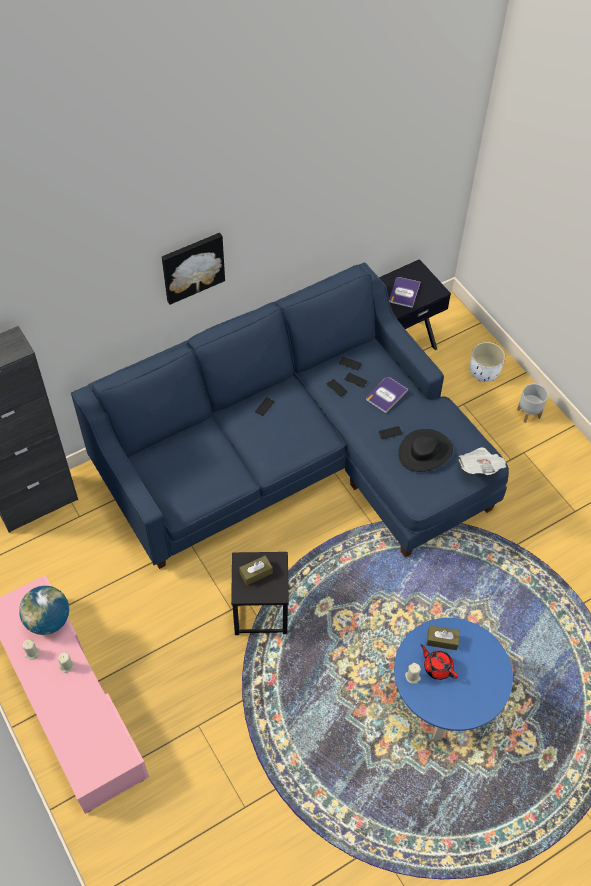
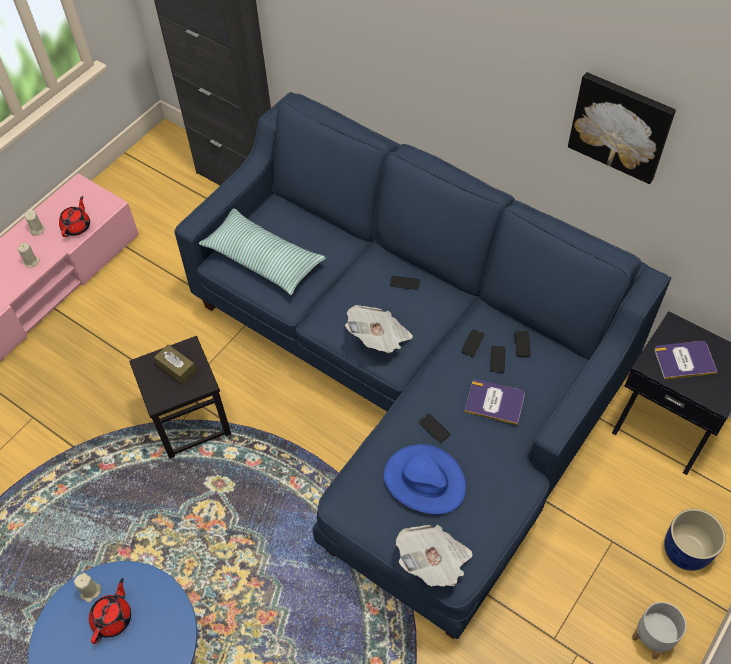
camera: 70 degrees right, 0 degrees up
(48, 620) = (77, 226): globe -> red teapot
(192, 266) = (447, 64): picture -> picture (621, 126)
(193, 482) = (263, 259): none -> pillow
(303, 437) = (379, 338): none -> newspaper
(425, 452) = (424, 481): black hat -> blue hat
(442, 640) = (154, 611): brown tissue box -> none
(483, 373) = (685, 551): white planter -> blue planter

